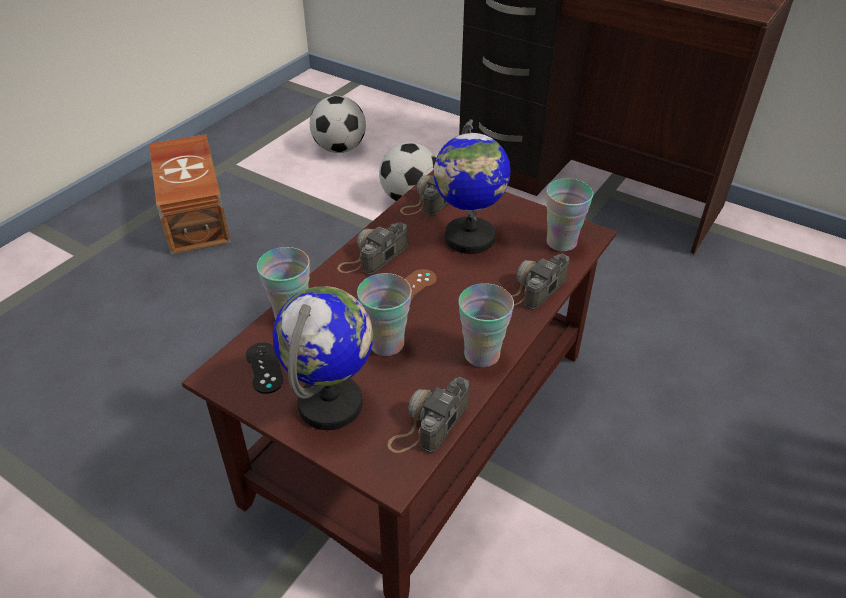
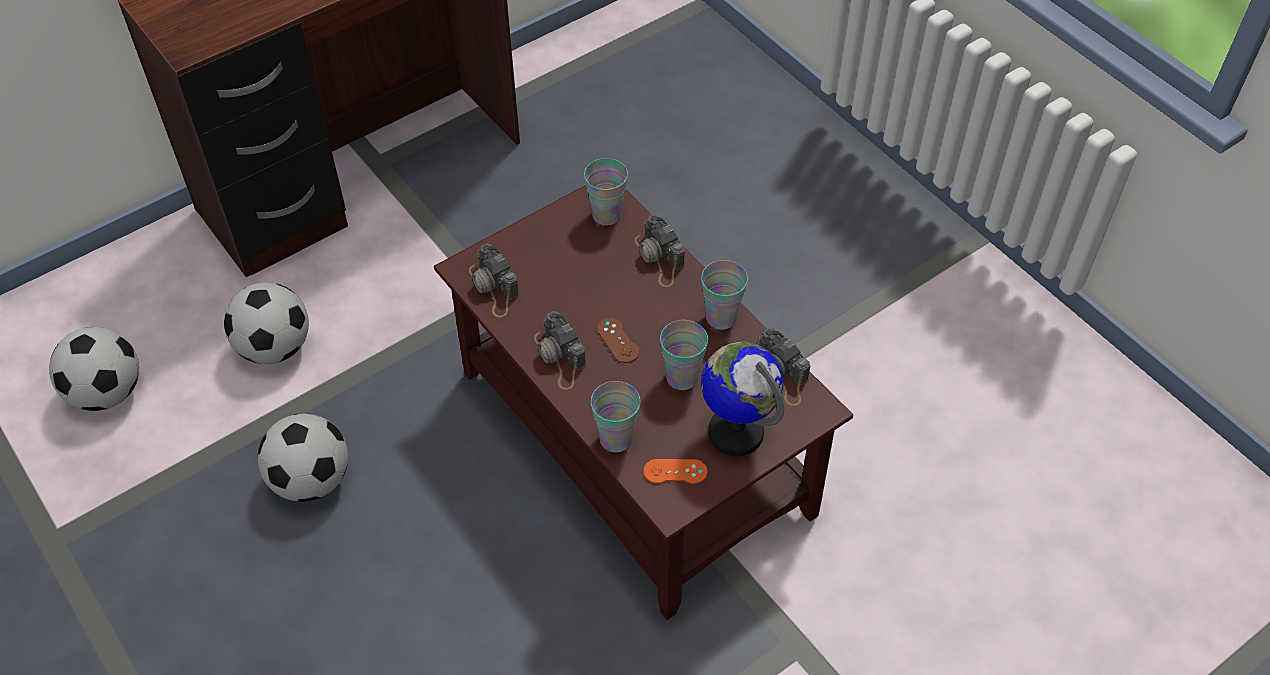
camera: 70 degrees left, 10 degrees up
(196, 214) = (154, 596): brown storage box -> none
(264, 368) = (675, 471): black game controller -> orange game controller
(307, 249) = (311, 480): none -> football
(469, 238) = (568, 277): globe -> none

